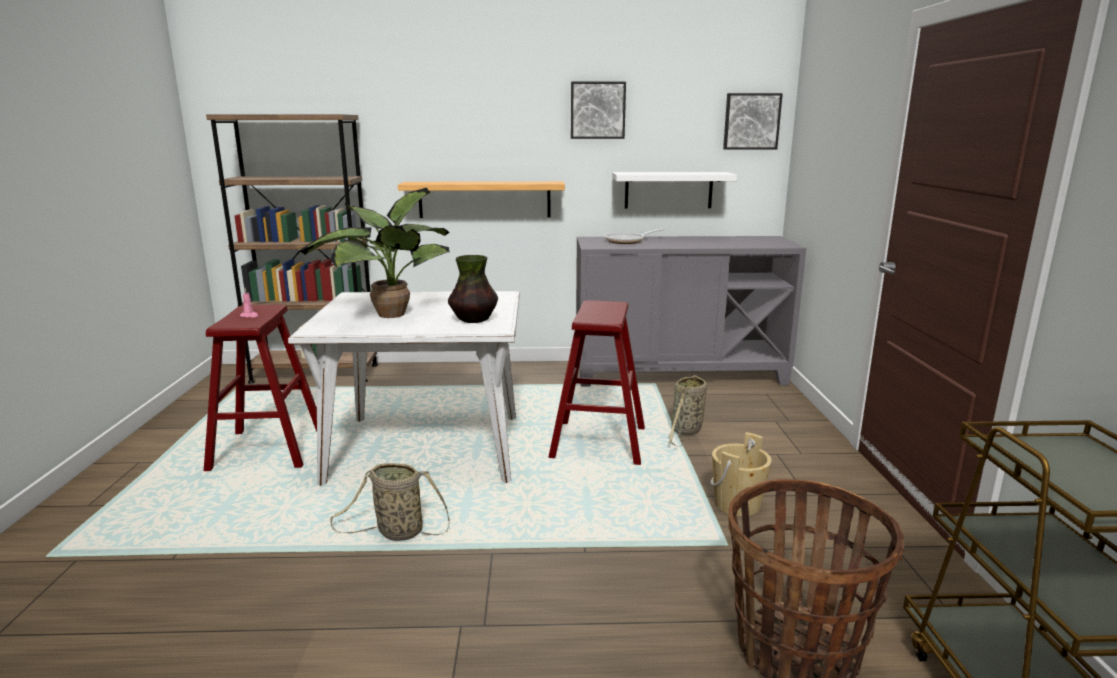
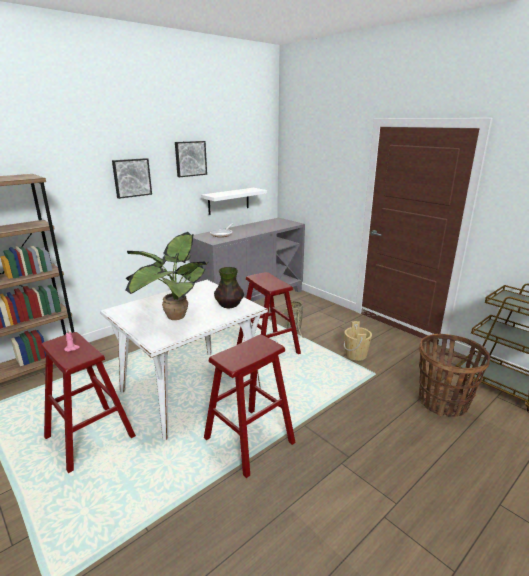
camera: 40 degrees left, 5 degrees up
(396, 532) = (249, 440): basket -> red stool
(484, 199) = (130, 222): shelf -> none
(751, 121) = (261, 159): picture -> picture (131, 177)

